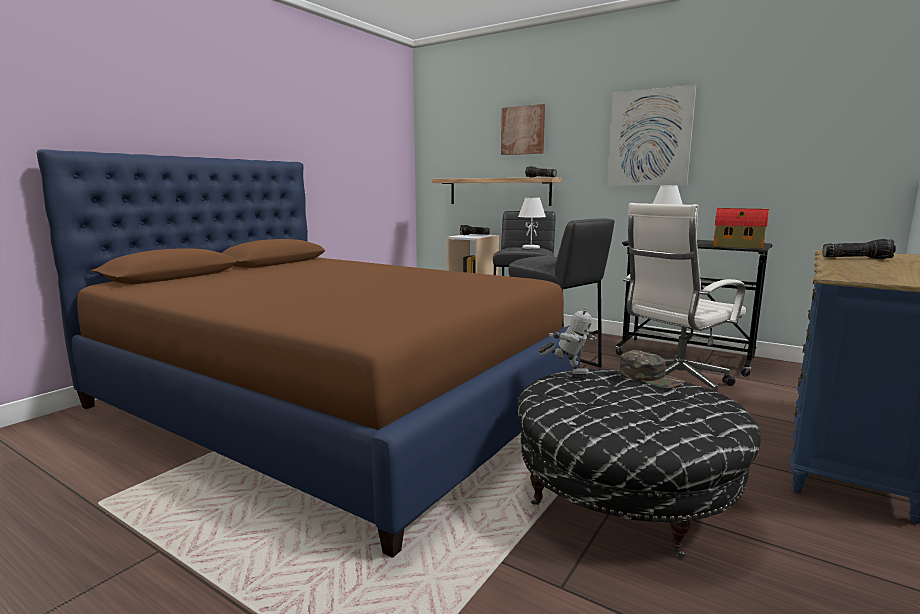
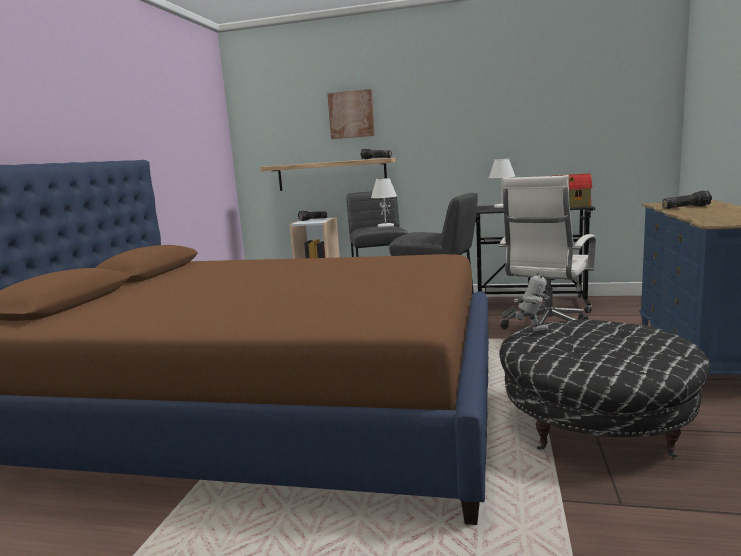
camera: 20 degrees left, 0 degrees up
(649, 138) = (474, 118): picture -> none
(650, 377) = (591, 323): green cap -> none

